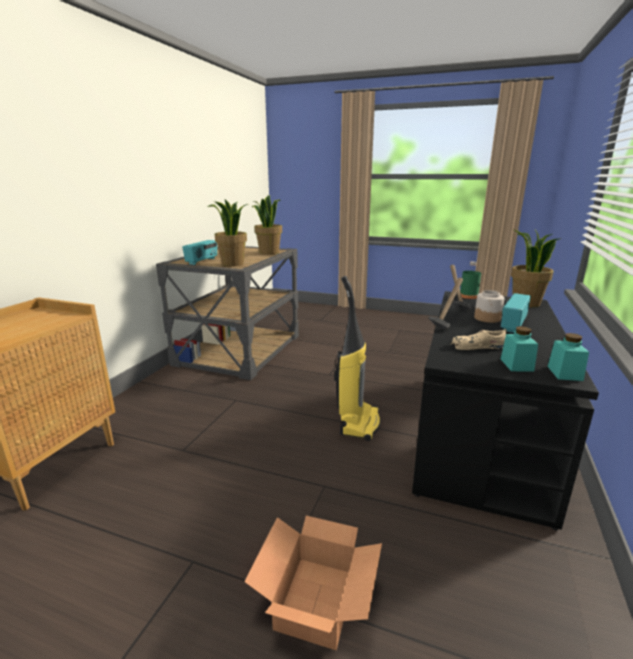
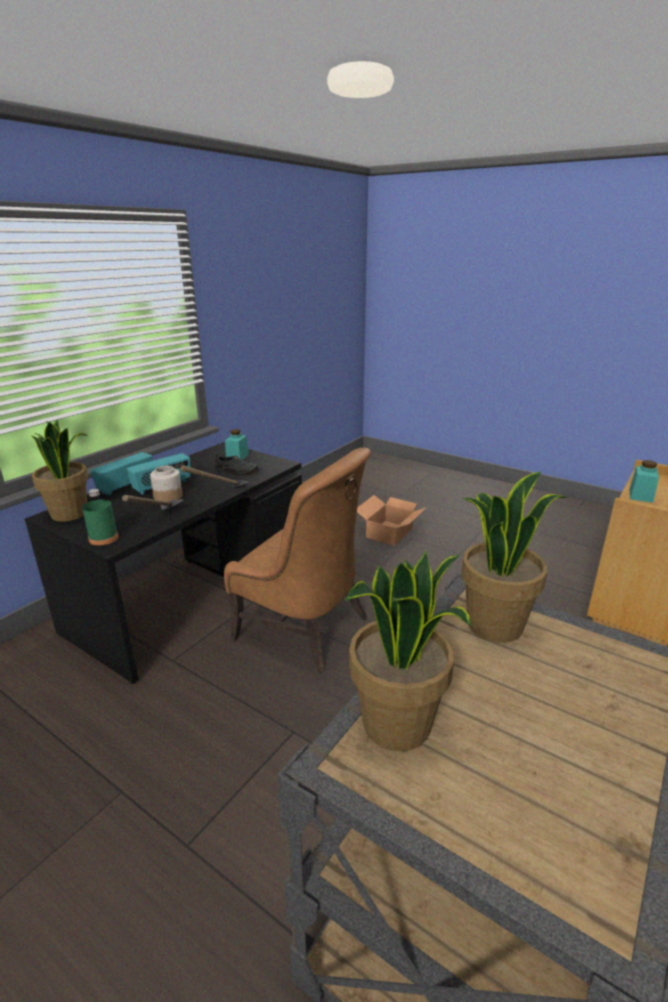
camera: 165 degrees left, 5 degrees up
(202, 261) = (585, 654): radio -> radio (126, 486)
(358, 423) = (304, 628): vacuum cleaner -> brown chair
(478, 346) = (237, 471): beige shoe -> black shoe
(564, 373) = (218, 450): turquoise jar -> turquoise jar (640, 496)

